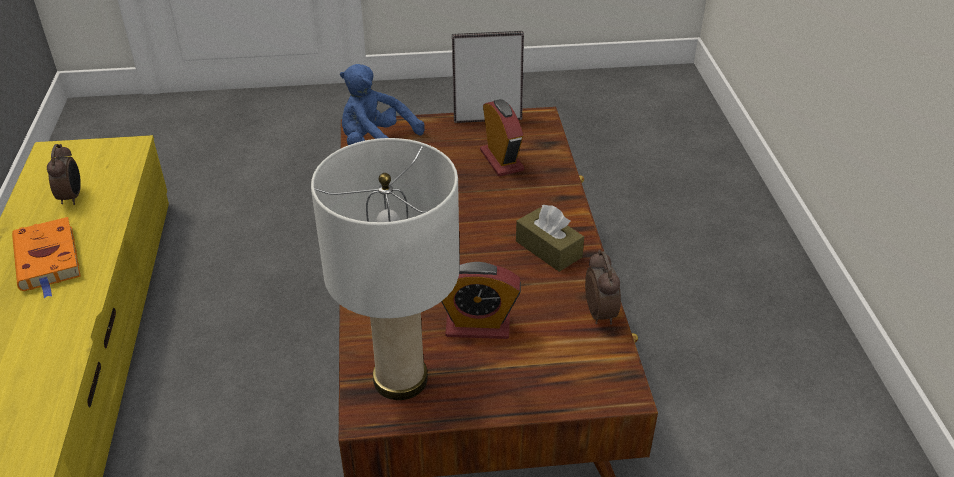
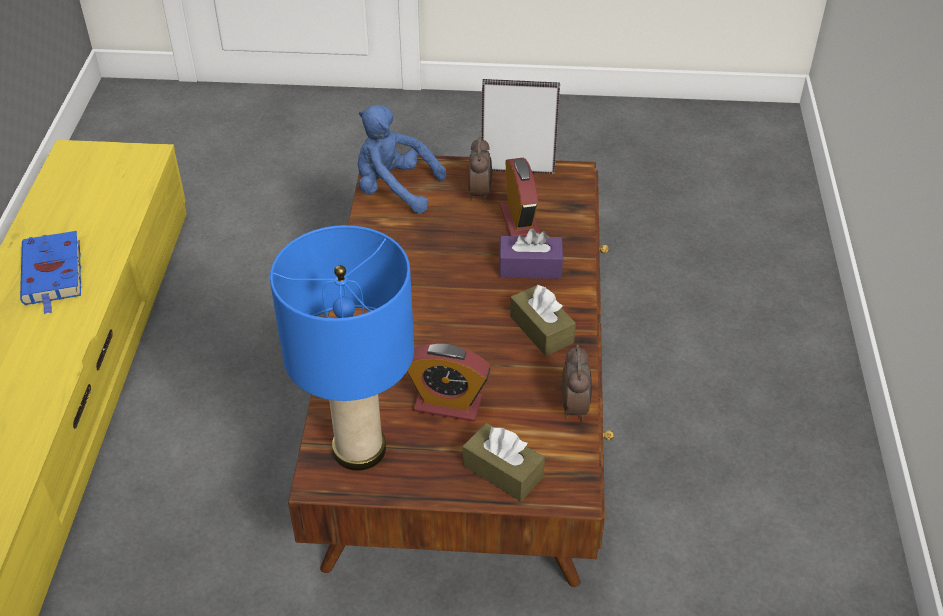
camera: 10 degrees right, 5 degrees up
(48, 260) = (53, 274): orange book -> blue book
(72, 197) = (84, 207): alarm clock -> alarm clock (480, 192)
(399, 379) = (358, 449): white table lamp -> blue table lamp
(522, 197) = (530, 267): none -> purple tissue box
(548, 381) = (502, 471): none -> brown tissue box

